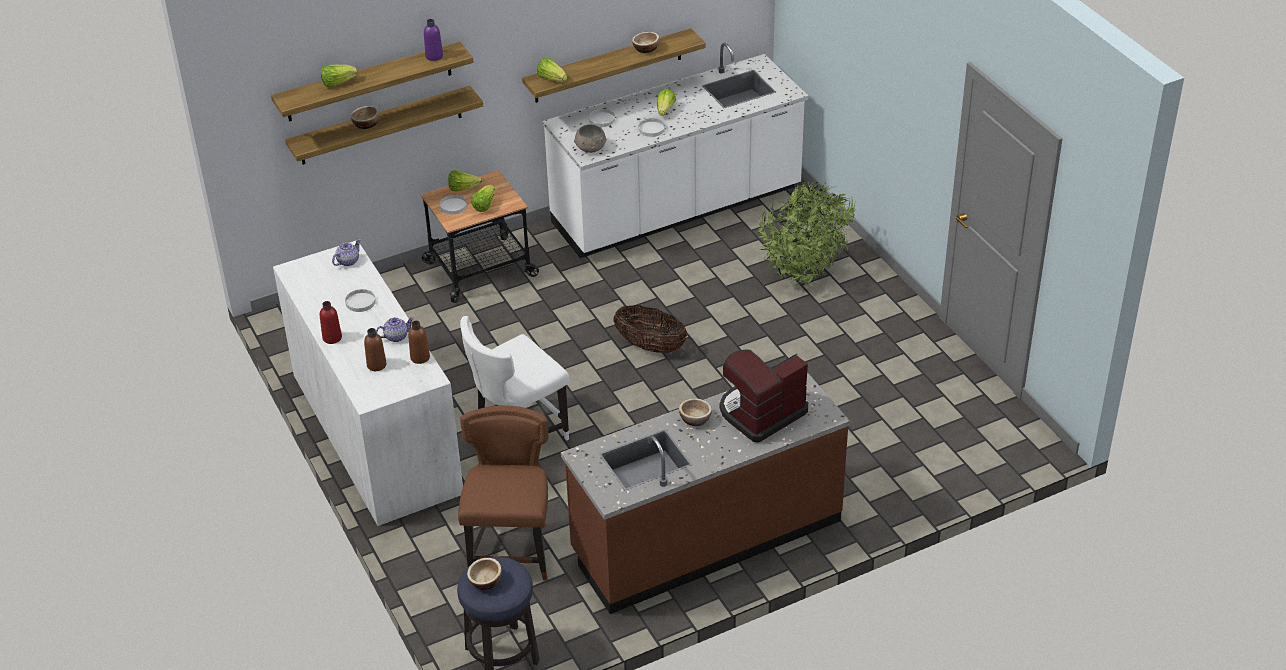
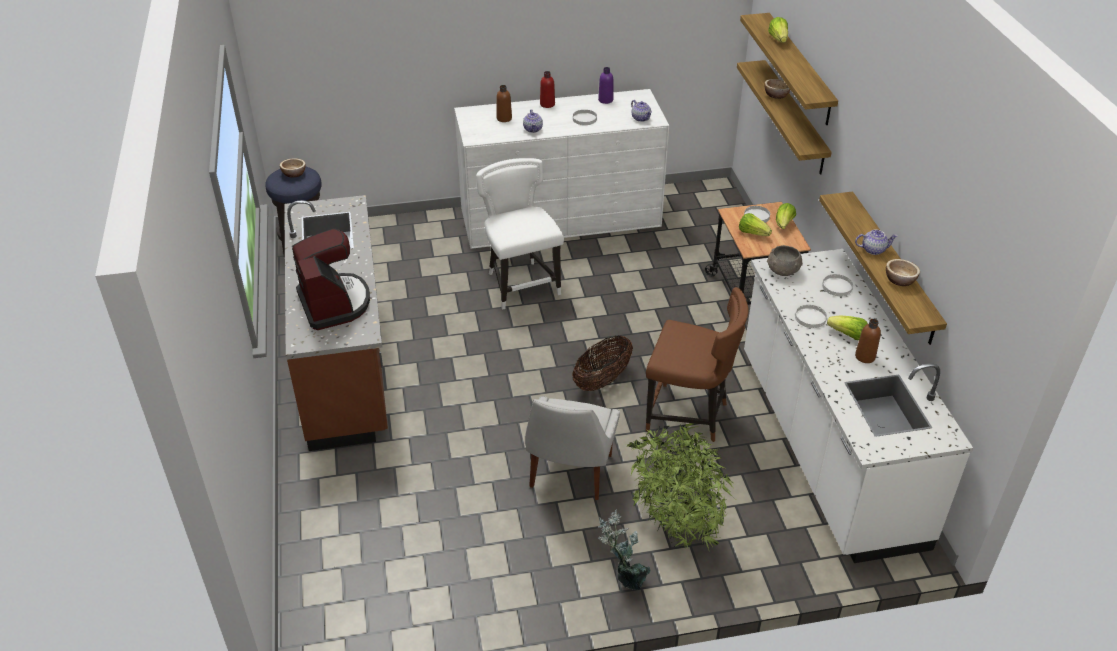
camera: 105 degrees right, 0 degrees up
(420, 357) = (501, 136): brown bottle -> brown bottle (865, 356)
(434, 56) = (812, 85): purple bottle -> purple bottle (605, 100)
(512, 550) = (398, 263): brown chair -> brown chair (688, 415)
(551, 78) = (846, 208): lettuce -> none
(609, 62) = (873, 249): none -> teapot
(695, 419) = (353, 265): bowl -> none
(779, 343) = (570, 473): none -> white chair
(871, 293) = (624, 576): none -> potted plant

